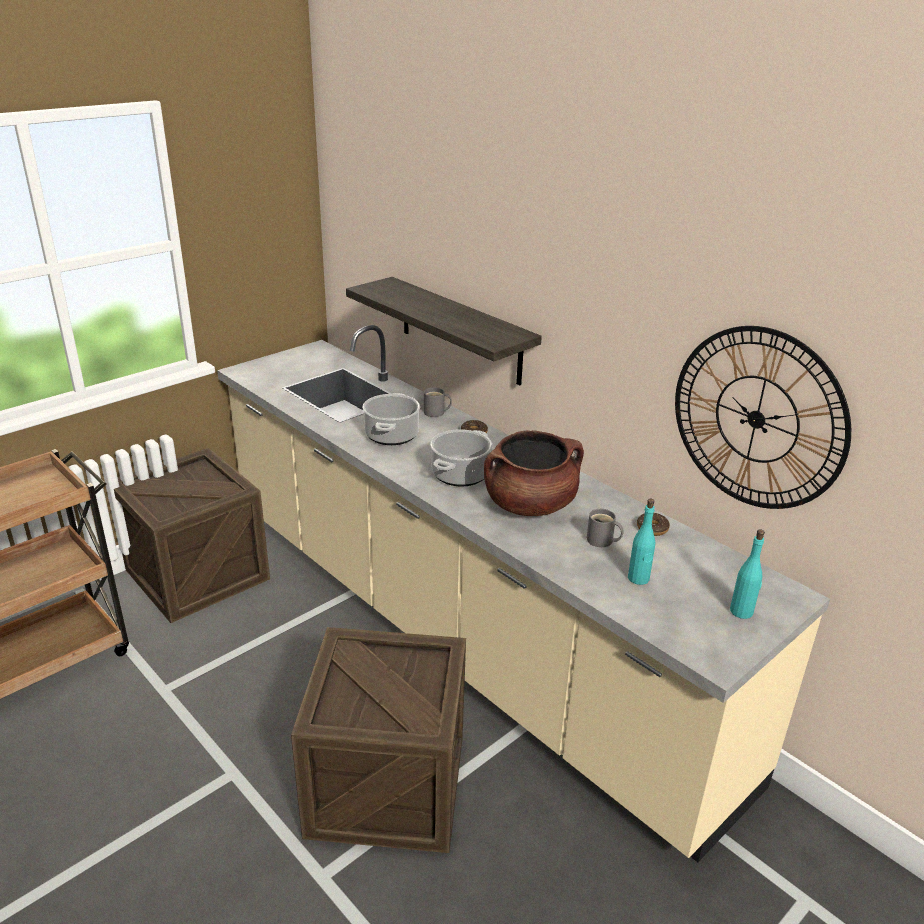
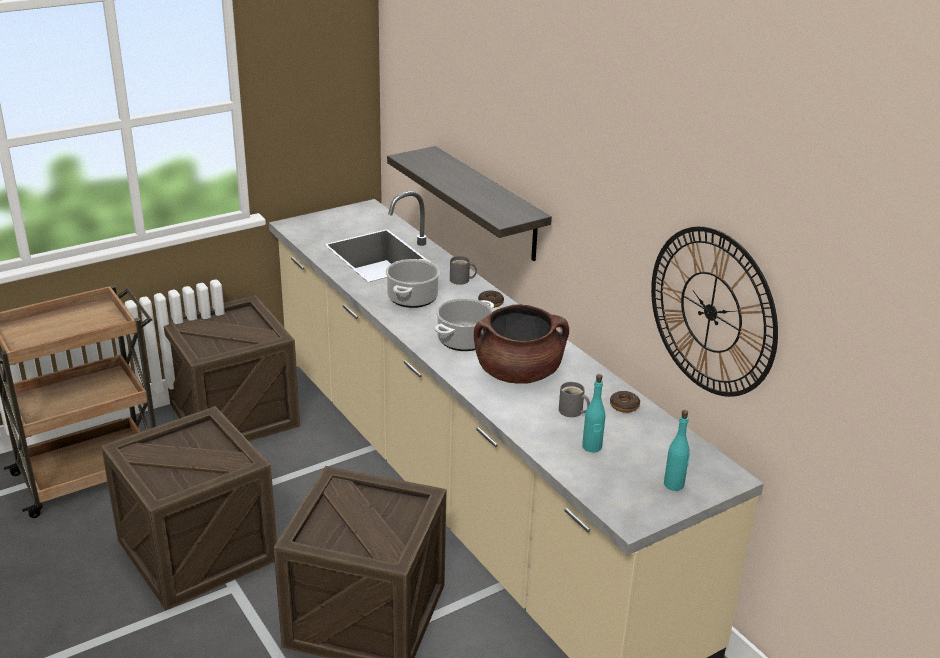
camera: 10 degrees right, 0 degrees up
(183, 733) = (197, 550): none -> crate

